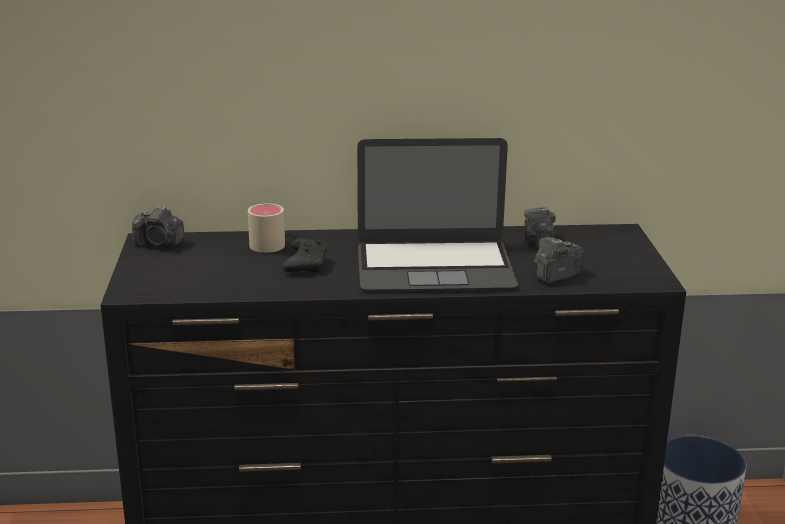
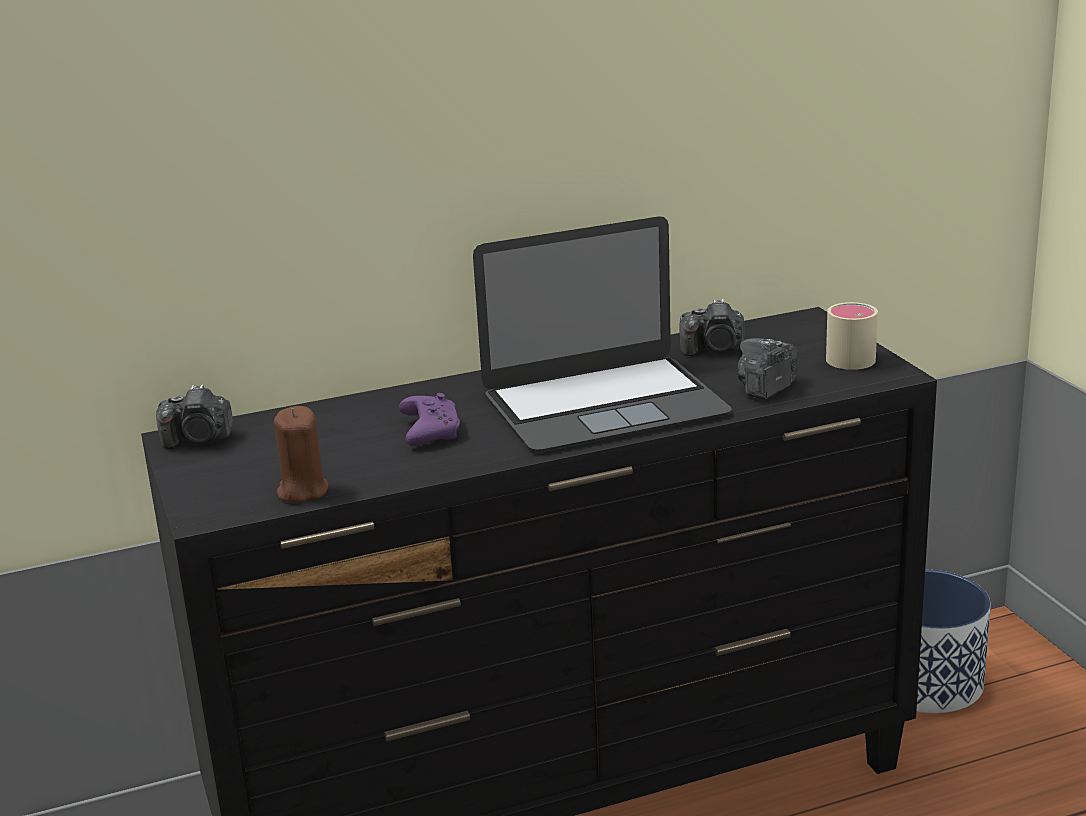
camera: 15 degrees left, 0 degrees up
(198, 289) = (302, 491): none -> brown candle
(270, 242) = (357, 410): beige mug -> beige mug (848, 355)
(305, 264) = (429, 431): black game controller -> purple game controller
(538, 242) = (714, 349): camera -> camera turned 75 degrees counterclockwise

